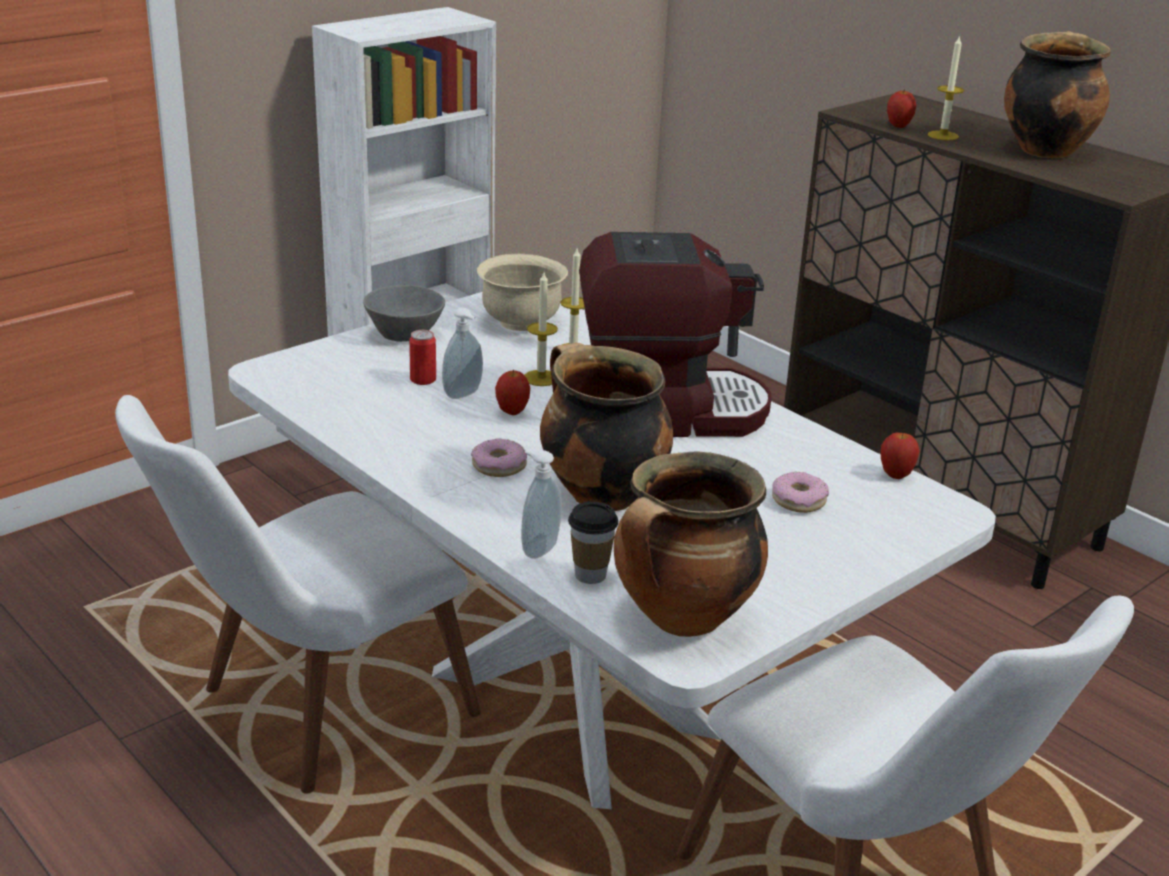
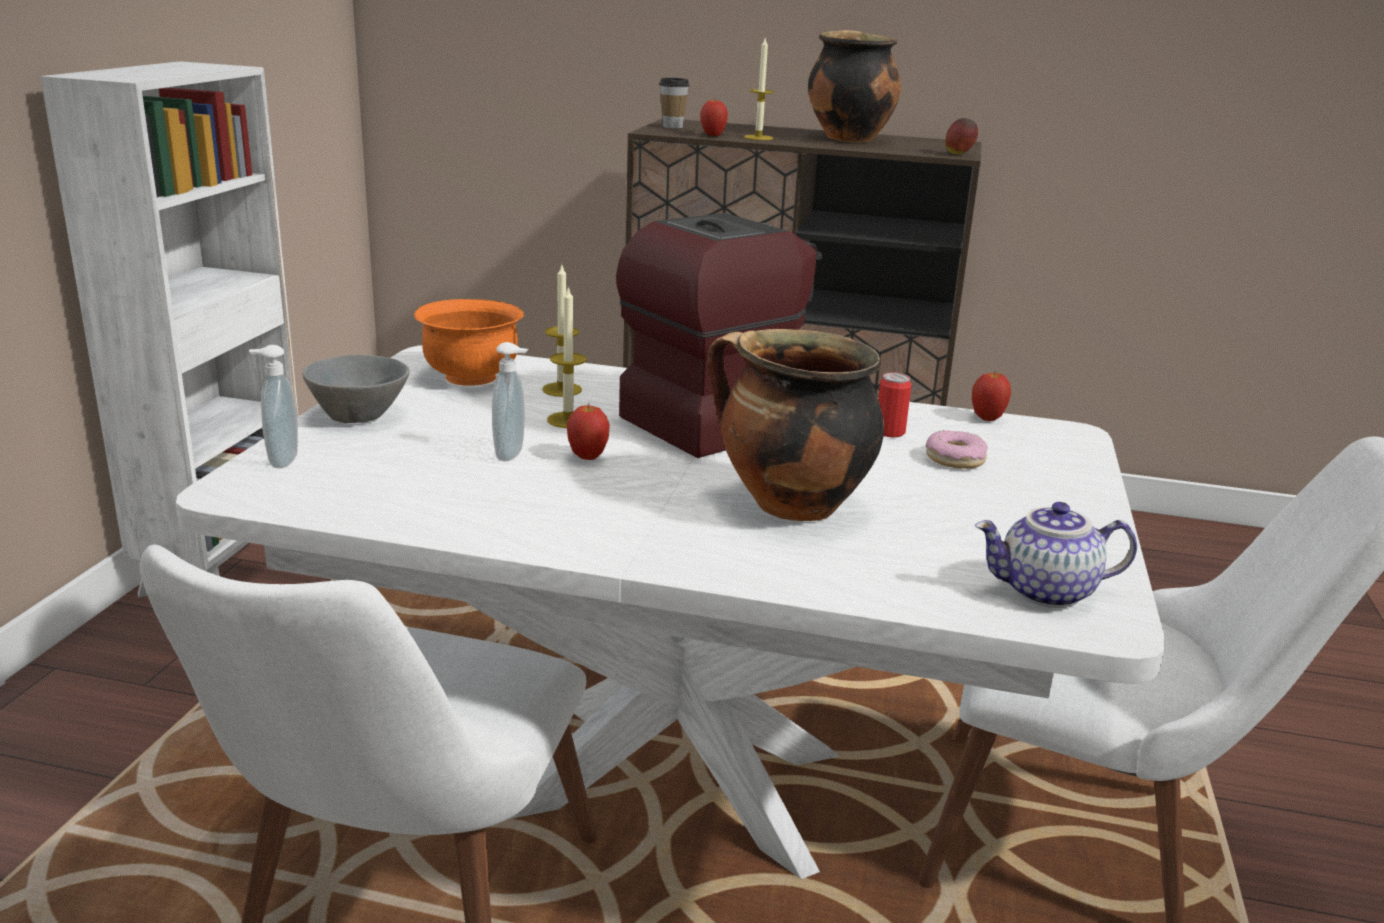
camera: 35 degrees left, 5 degrees down
(423, 379) = (444, 452): can -> can (890, 432)
(499, 466) = (654, 510): donut -> none
(521, 322) = (471, 377): beige bowl -> orange bowl
(538, 549) = (818, 576): soap dispenser -> soap dispenser (280, 460)
(590, 575) = (904, 583): cup -> cup (672, 127)
(683, 619) = (1046, 592): cooking pot -> teapot
(1126, 193) = (959, 154): none -> apple

